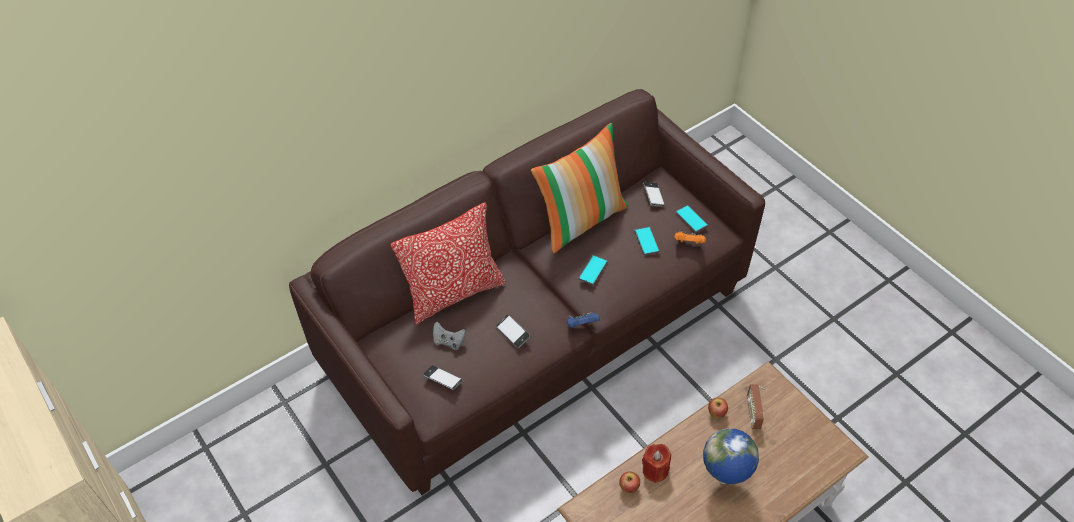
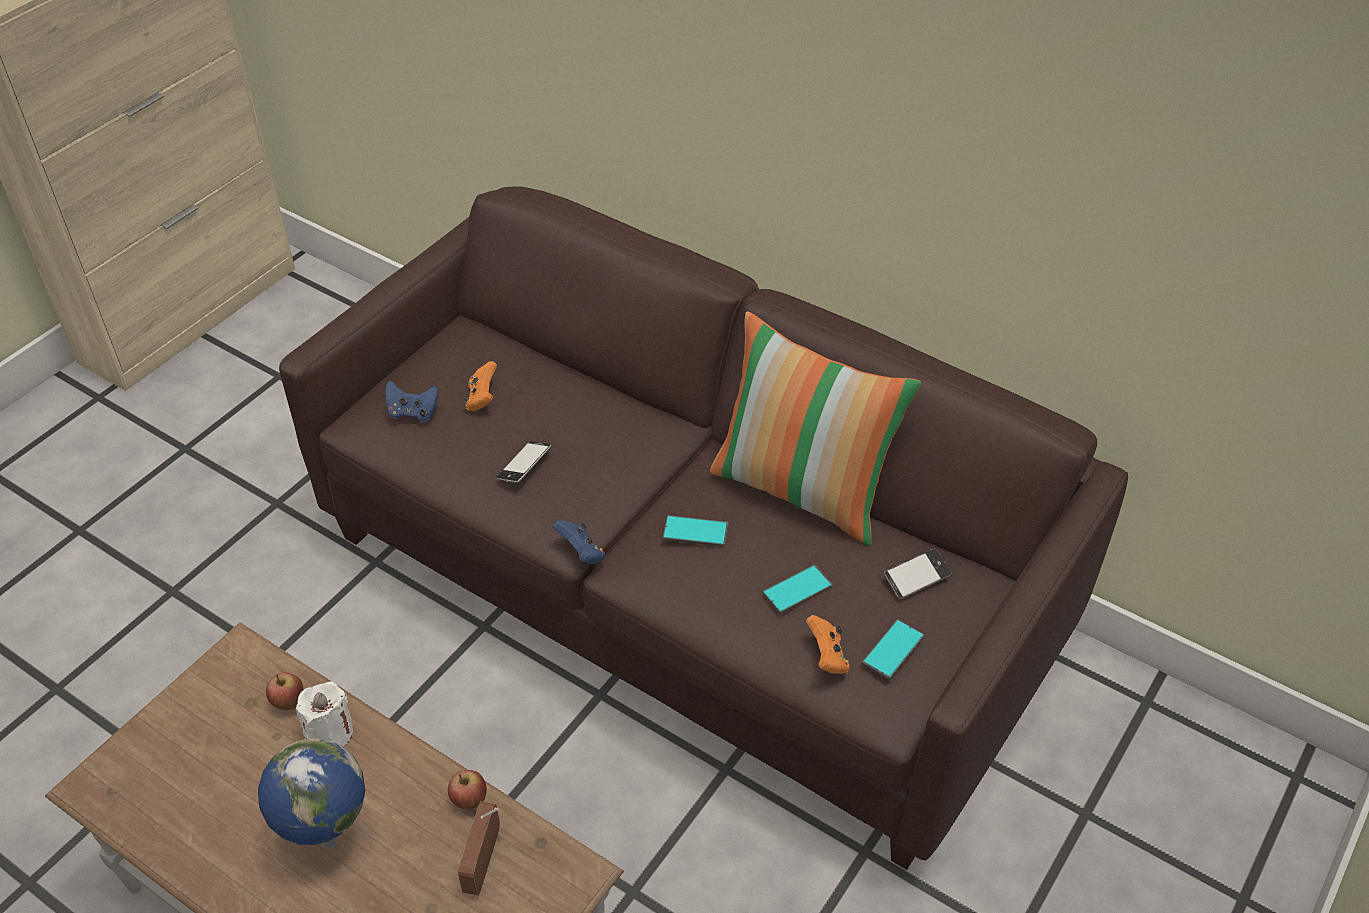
camera: 70 degrees right, 5 degrees down
(443, 379) = (413, 412): phone -> blue game controller
(449, 341) = (482, 399): grey game controller -> orange game controller
(454, 293) = (577, 380): pillow -> none
(655, 470) = (330, 733): red candle -> white candle
(753, 414) = (483, 863): radio -> radio turned 60 degrees counterclockwise

